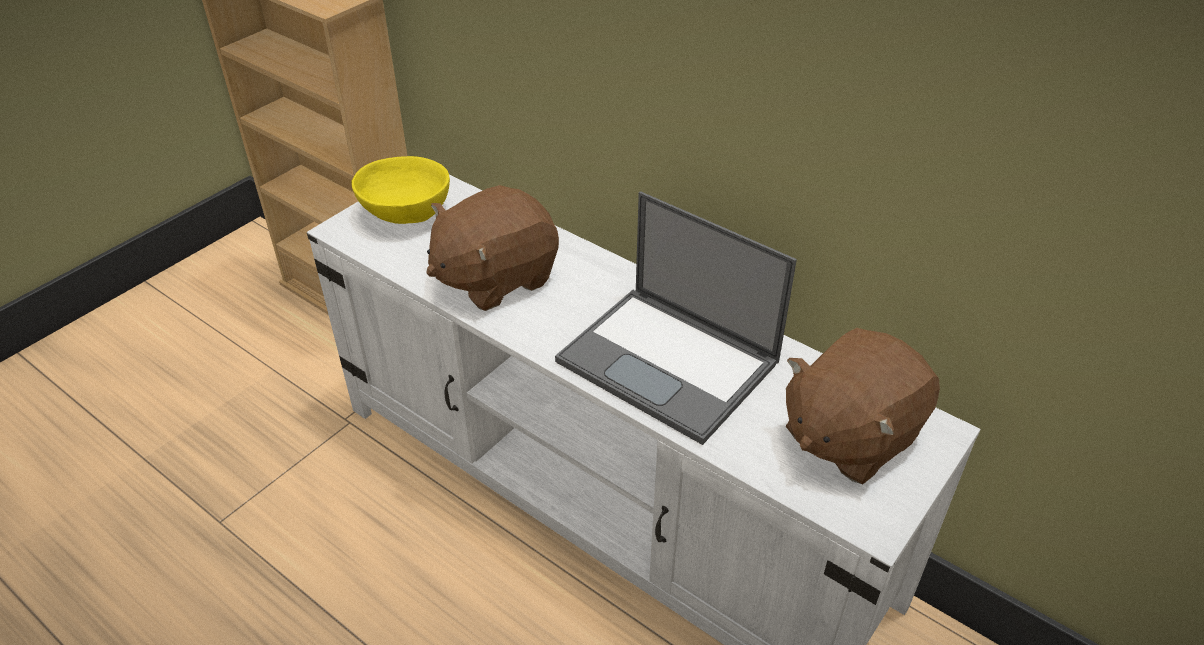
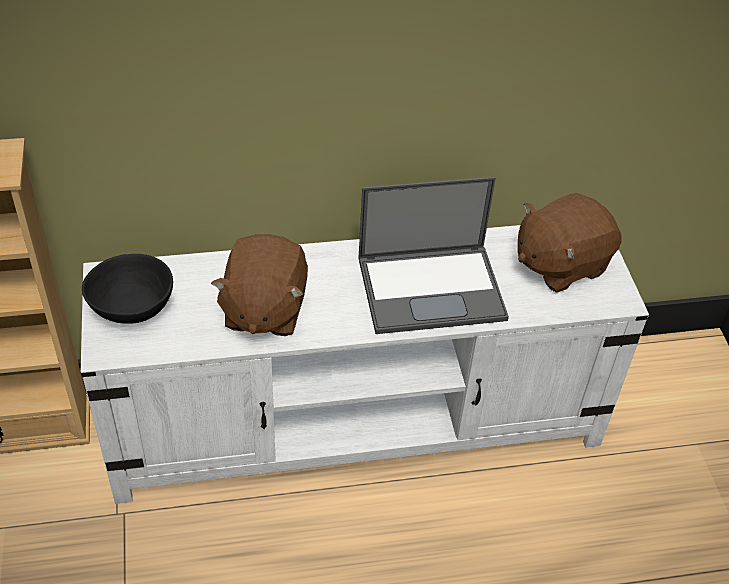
camera: 50 degrees left, 5 degrees up
(406, 213) = (134, 308): yellow bowl -> black bowl
(849, 435) = (560, 264): brown plush toy -> brown plush toy turned 60 degrees clockwise

